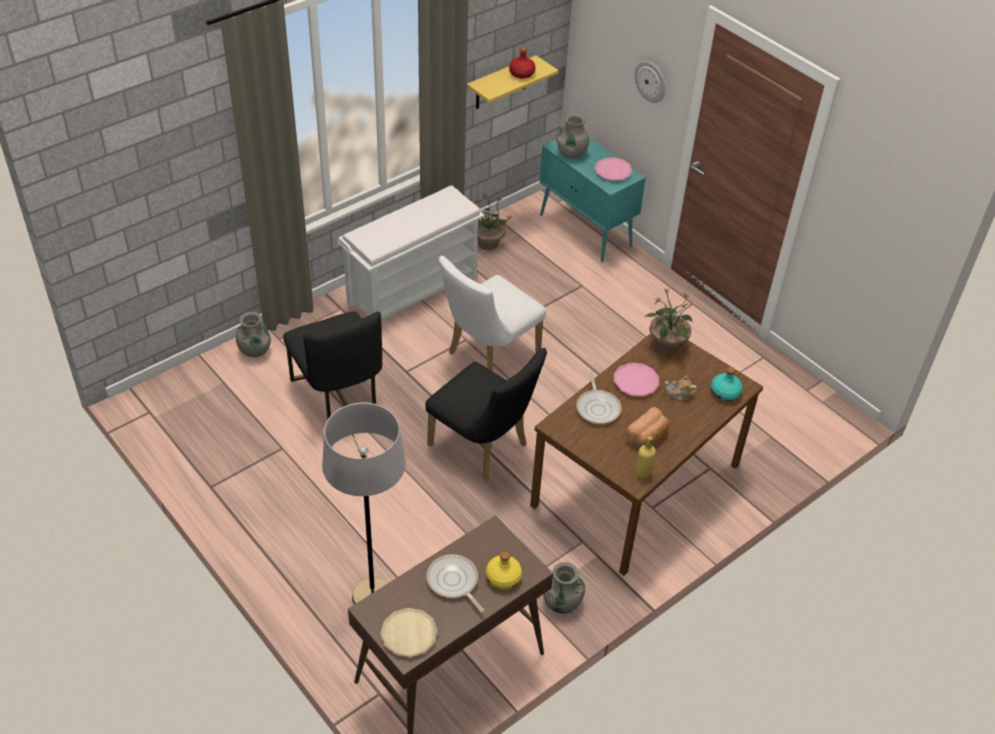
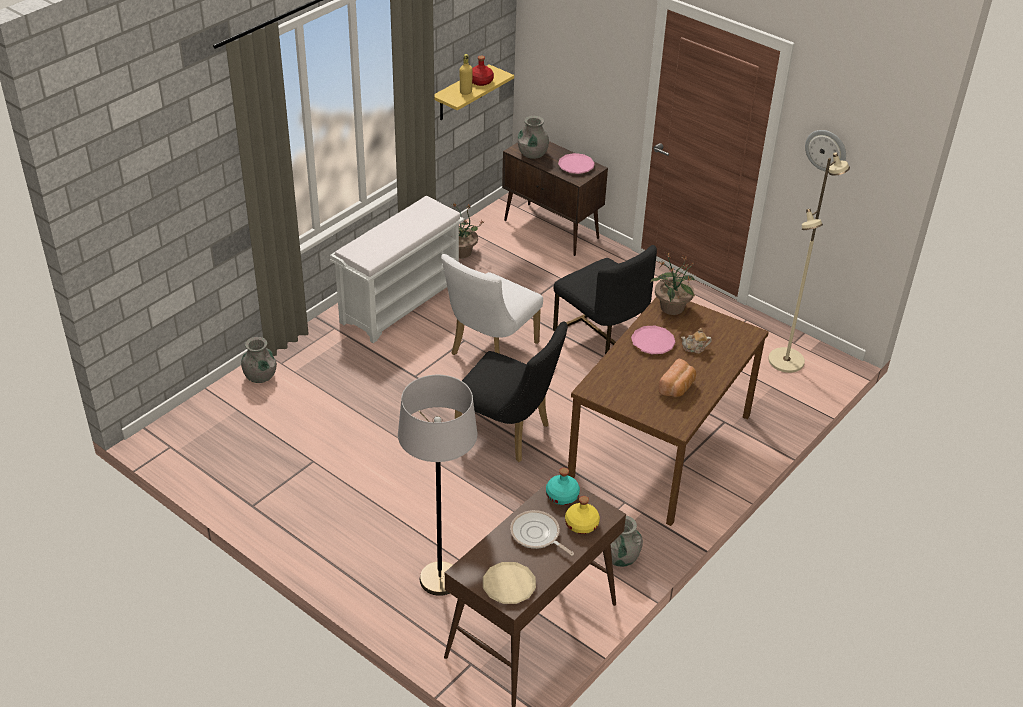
camera: 10 degrees left, 5 degrees down
(338, 392) = (354, 404): black chair -> black chair (601, 334)
(586, 231) = (552, 230): turquoise cabinet -> brown cabinet
(598, 407) = (624, 369): frying pan -> none
(643, 473) = (682, 418): yellow bottle -> yellow bottle (465, 92)
(651, 81) = (605, 74): wall clock -> wall clock (826, 150)
(725, 392) = (736, 341): turquoise bottle -> turquoise bottle (562, 495)
(794, 409) = (787, 361): none -> beige floor lamp

